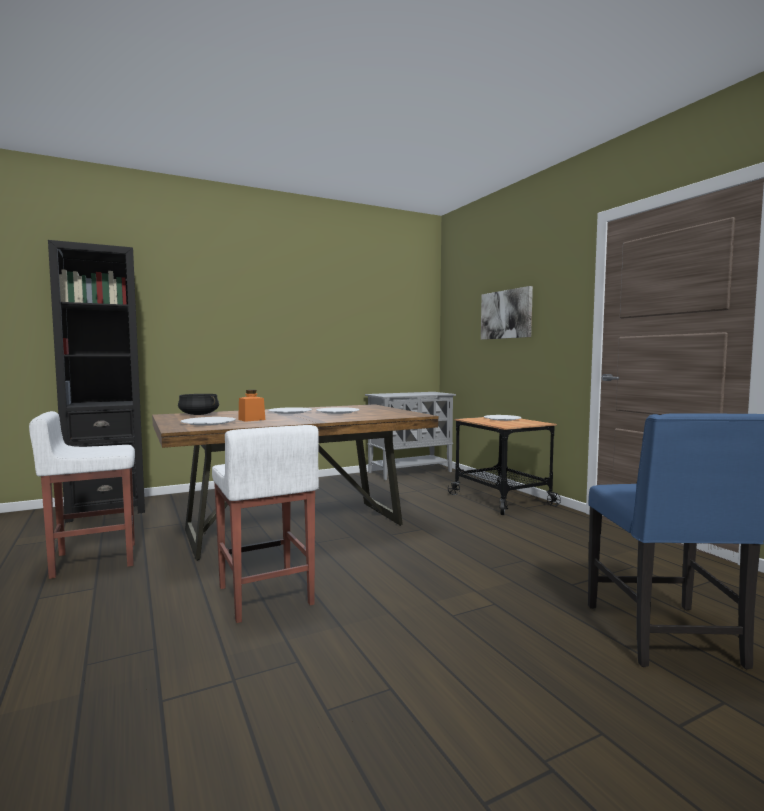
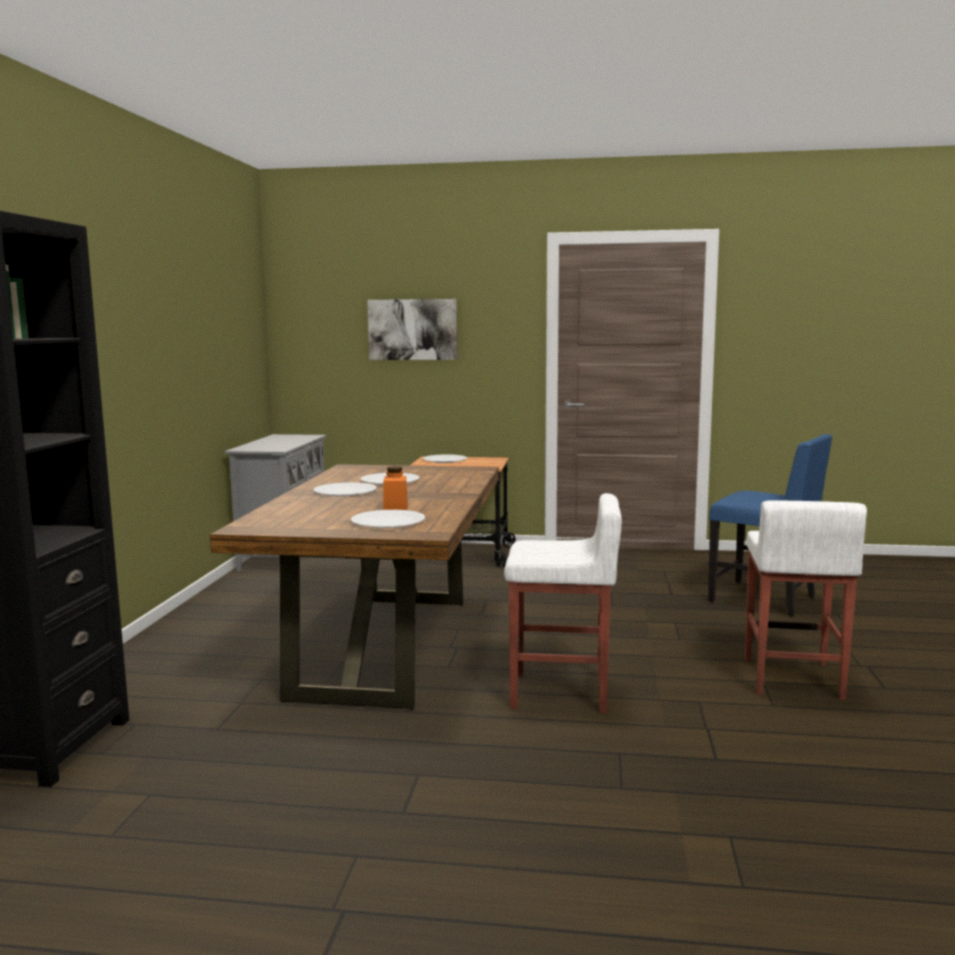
camera: 55 degrees left, 5 degrees up
(93, 560) = (306, 771): white stool -> white stool (792, 679)
(199, 414) = (279, 518): black cooking pot -> none

